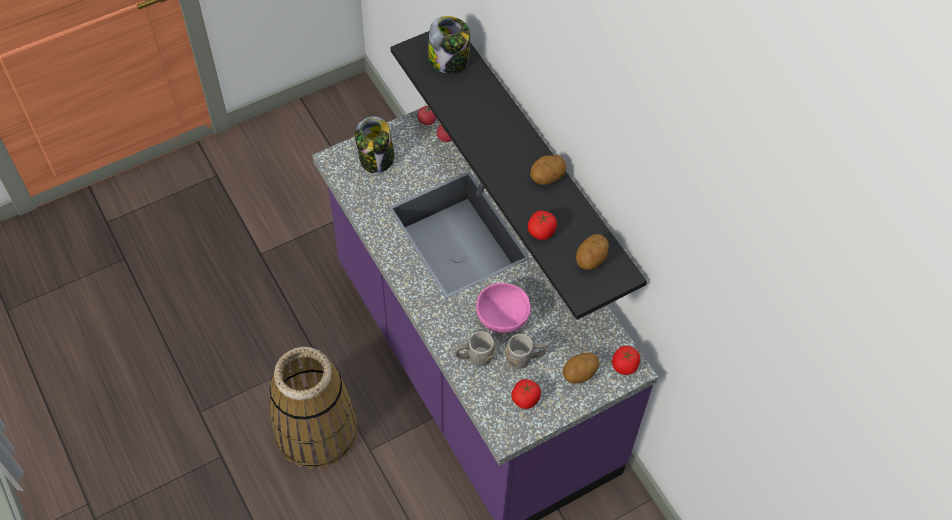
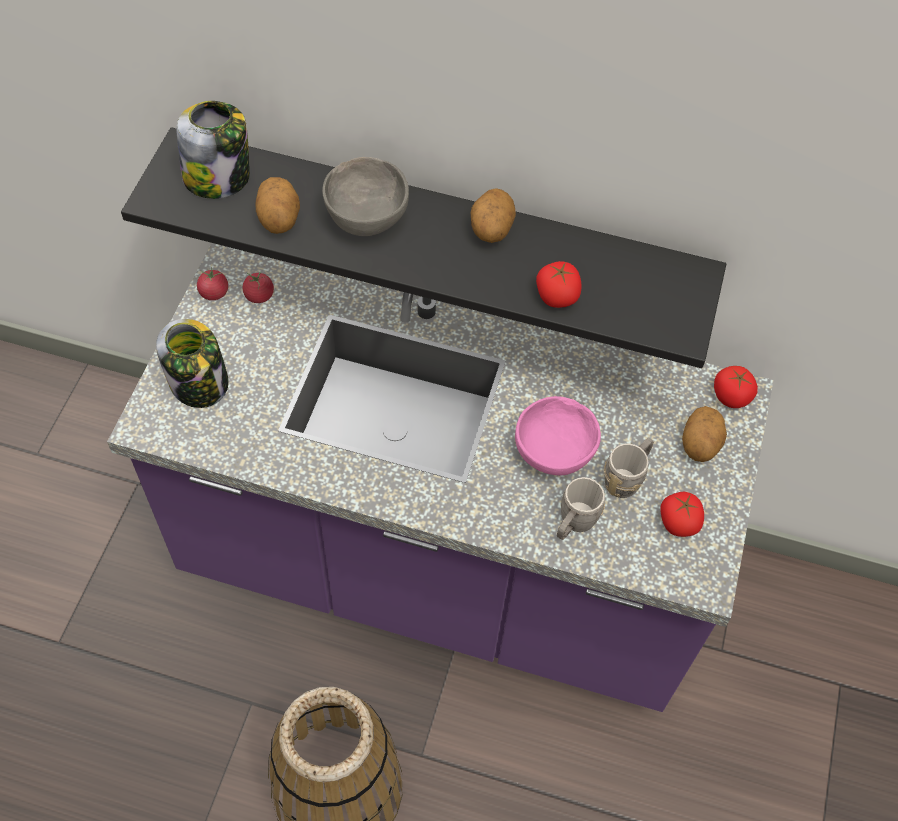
camera: 45 degrees left, 0 degrees up
(495, 129) = (367, 218): none -> grey bowl
(591, 259) = (645, 285): potato -> potato (280, 219)

